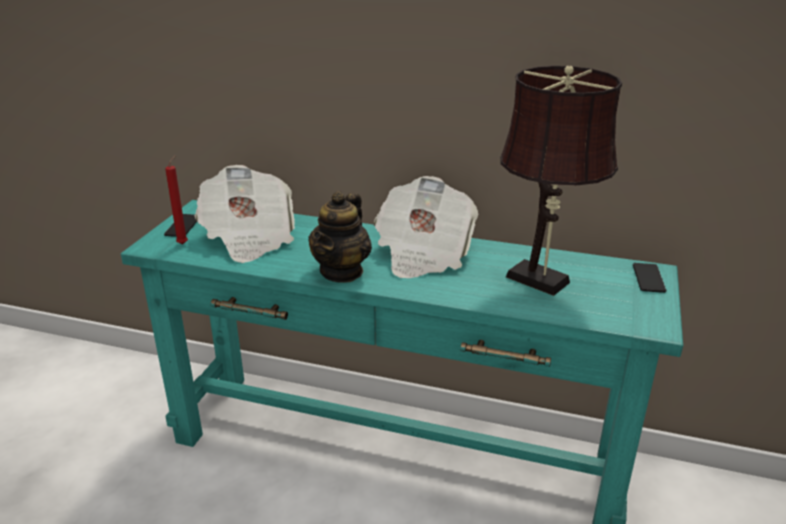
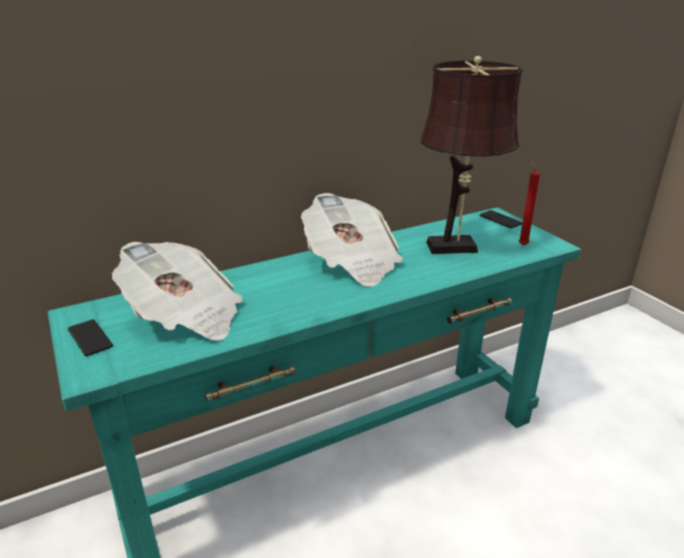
camera: 45 degrees left, 0 degrees up
(184, 243) = (125, 352): red candle -> red candle (522, 244)
(342, 271) = (321, 303): teapot -> none

